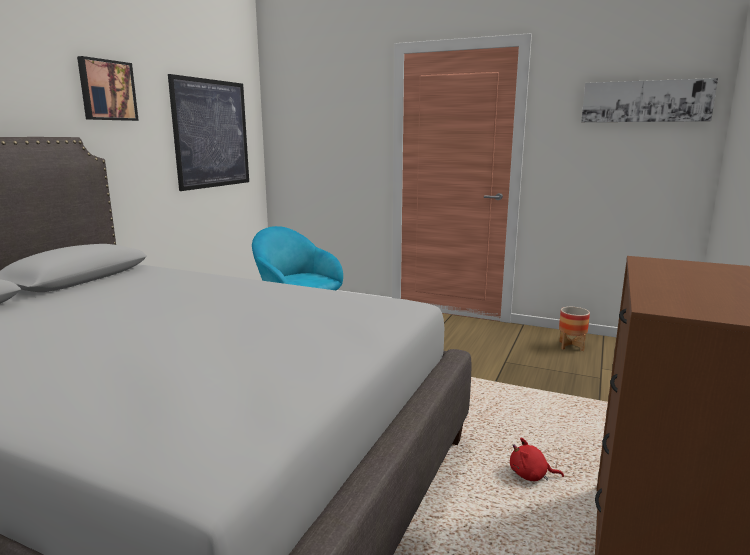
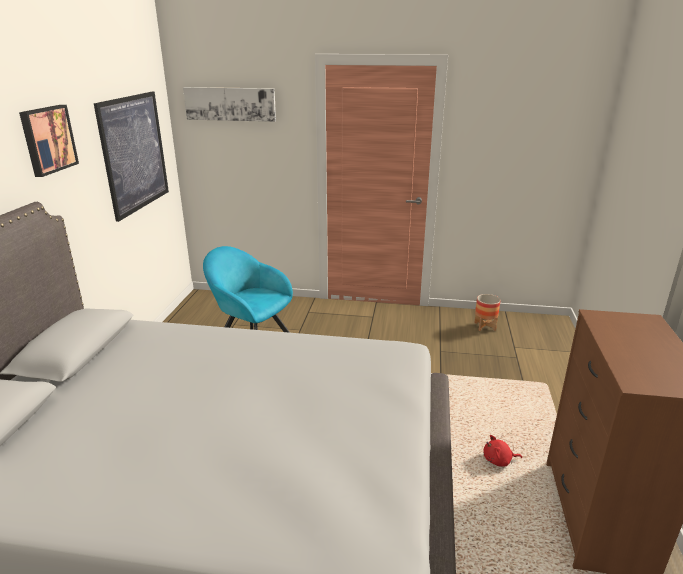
camera: 15 degrees left, 10 degrees up
(645, 101) = (544, 121): picture -> picture (230, 104)

